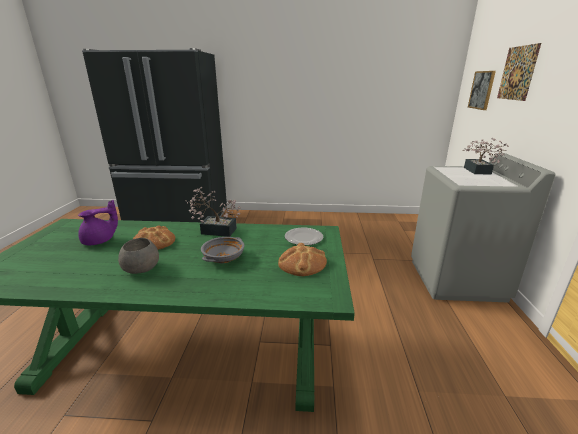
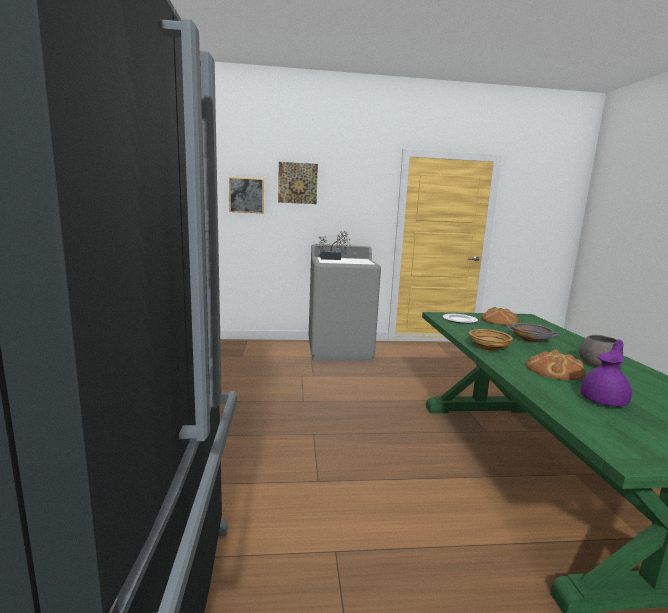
camera: 100 degrees left, 10 degrees down
(100, 241) = (604, 400): purple teapot -> purple teapot turned 90 degrees clockwise
(215, 230) = (488, 347): potted plant -> beige bowl

